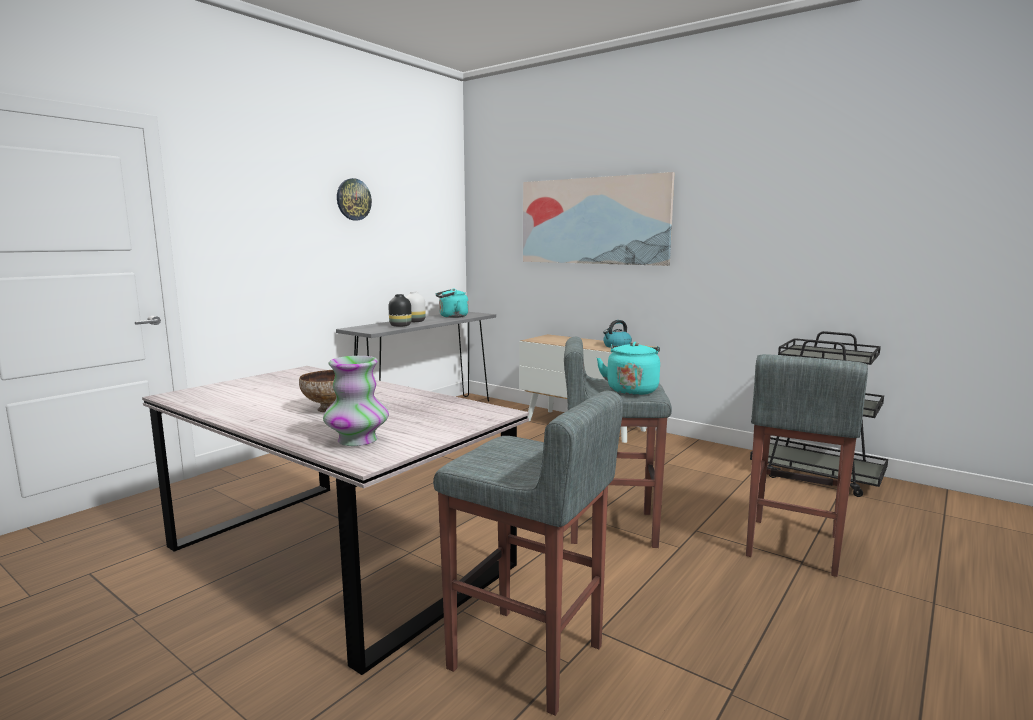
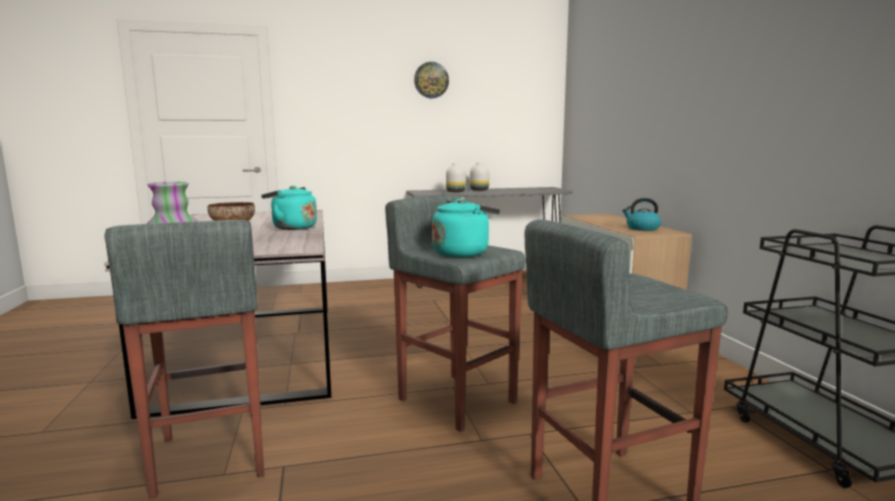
camera: 40 degrees right, 0 degrees up
(400, 326) = (455, 192): black vase -> white vase
(452, 317) = (523, 189): turquoise kettle -> turquoise kettle (292, 228)
(592, 221) = (648, 85): picture -> none

